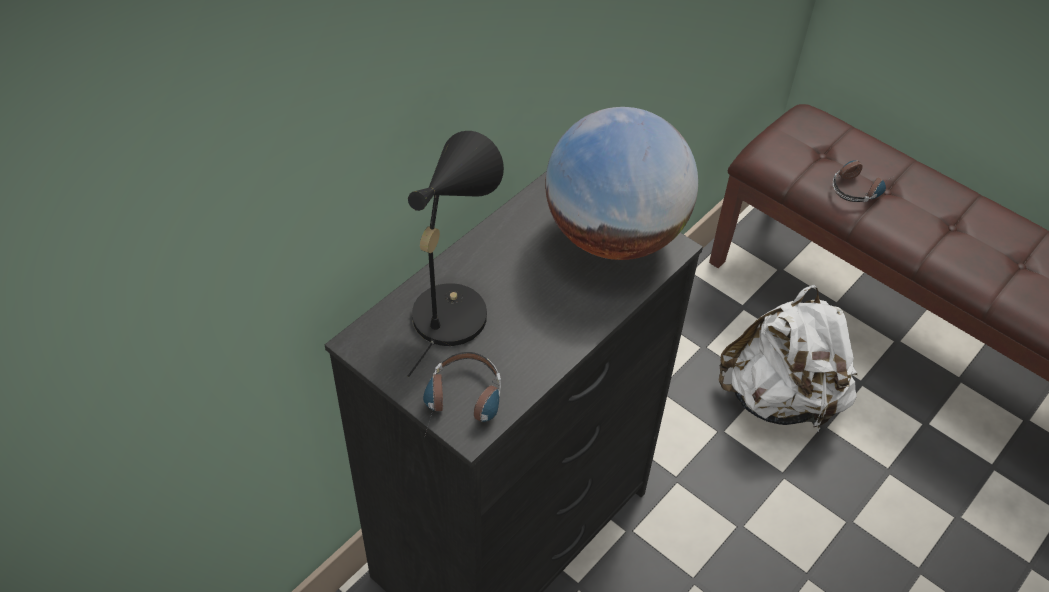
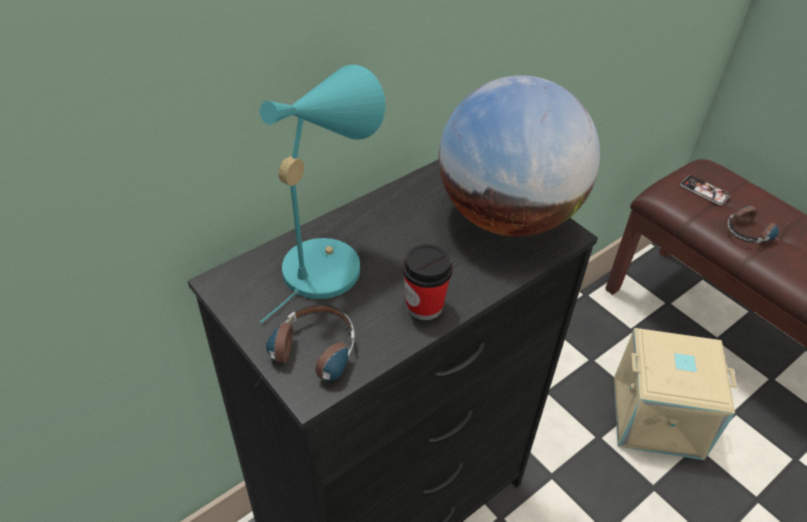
camera: 10 degrees right, 5 degrees down
(452, 307) = (327, 261): black table lamp -> turquoise table lamp
(554, 339) = (424, 306): none -> cup
(780, 398) = (657, 415): white backpack -> beige storage box
(806, 145) = (704, 191): none -> phone

